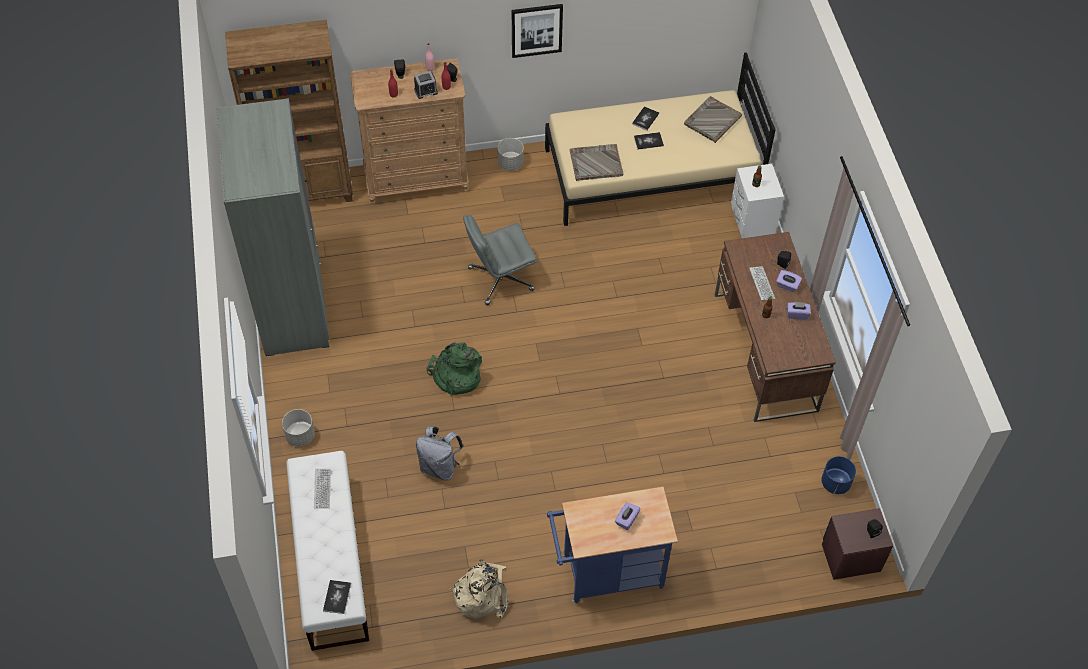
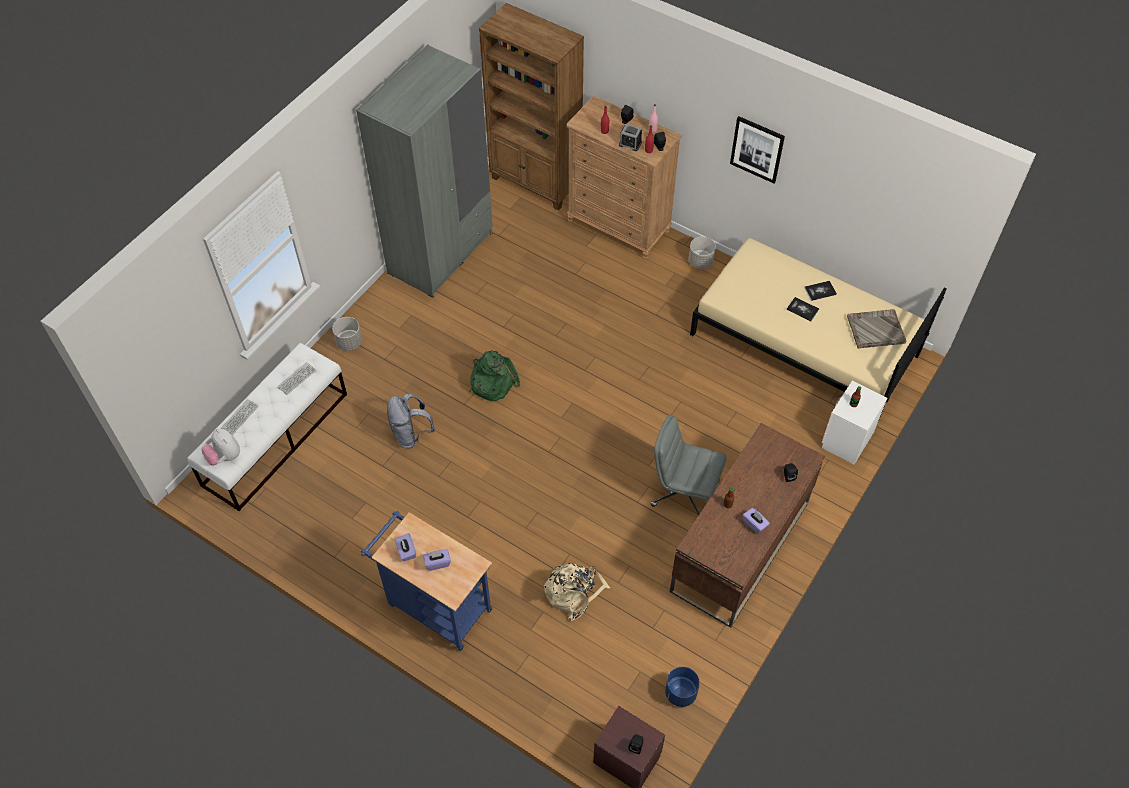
camera: 45 degrees right, 0 degrees up
(337, 597) = (224, 456): book -> plush toy
(481, 593) = (339, 543): beige backpack -> beige backpack (574, 592)
(500, 279) = (598, 338): grey office chair -> grey office chair (684, 492)
(595, 163) = (740, 296): grey tray -> none
(761, 284) = (753, 478): keyboard -> keyboard (240, 417)
(787, 285) = (773, 496): purple tissue box -> purple tissue box (406, 551)

